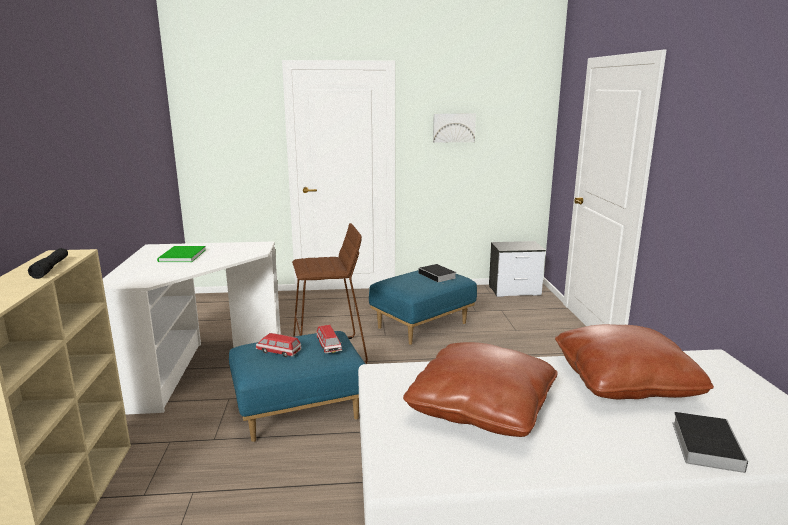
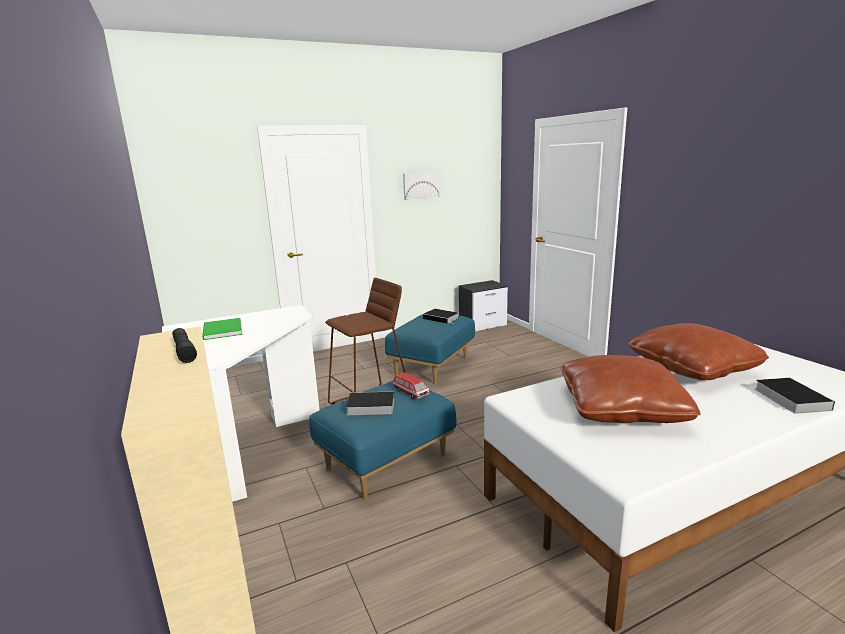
camera: 20 degrees left, 0 degrees up
(278, 352) = (369, 407): toy car -> book

